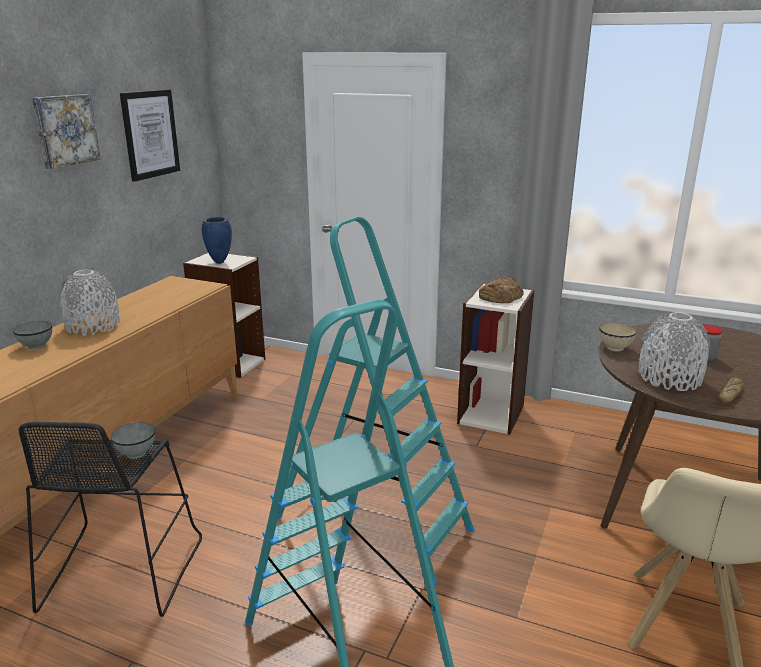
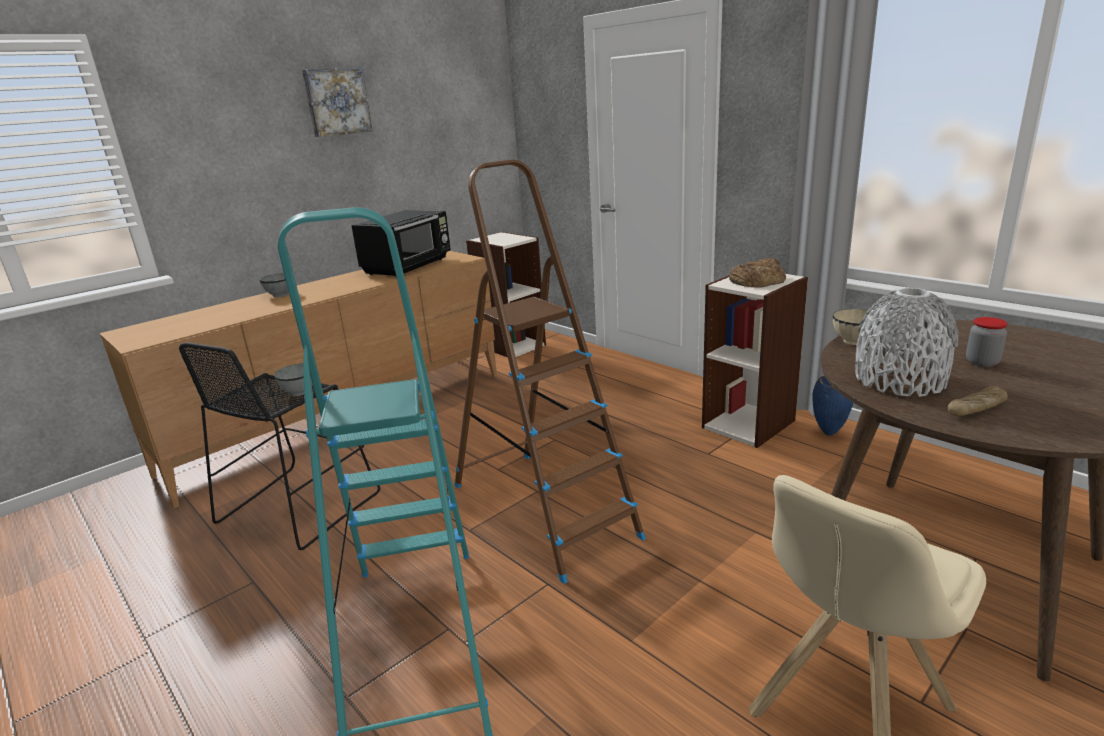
camera: 25 degrees right, 0 degrees up
(93, 326) = (338, 283): grey vase -> none
(150, 134) = (433, 110): picture -> none
(154, 299) = (409, 266): none -> black microwave
(219, 263) = (497, 241): blue vase -> blue vase (829, 433)
(374, 523) = (543, 510): turquoise step ladder -> brown step ladder

